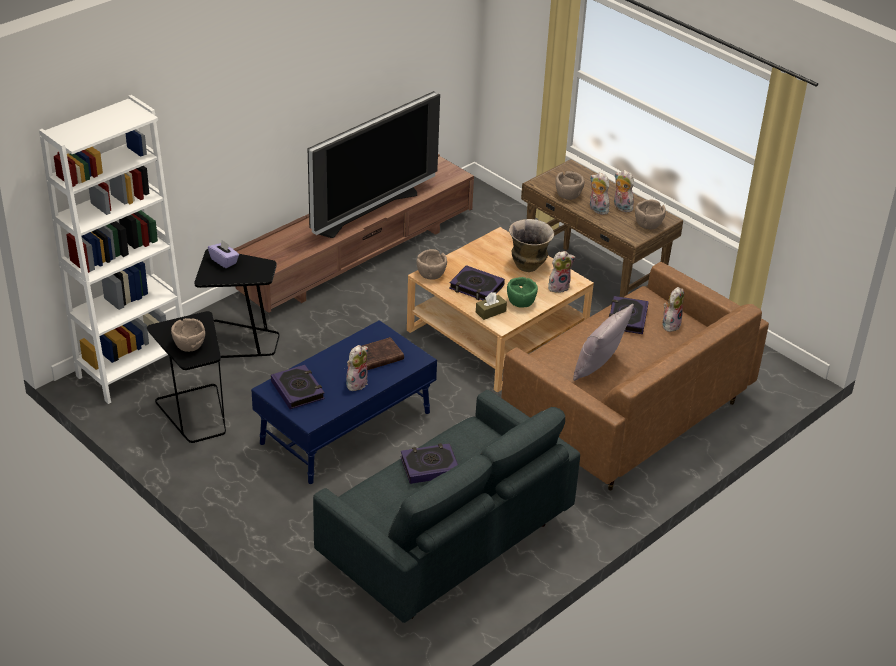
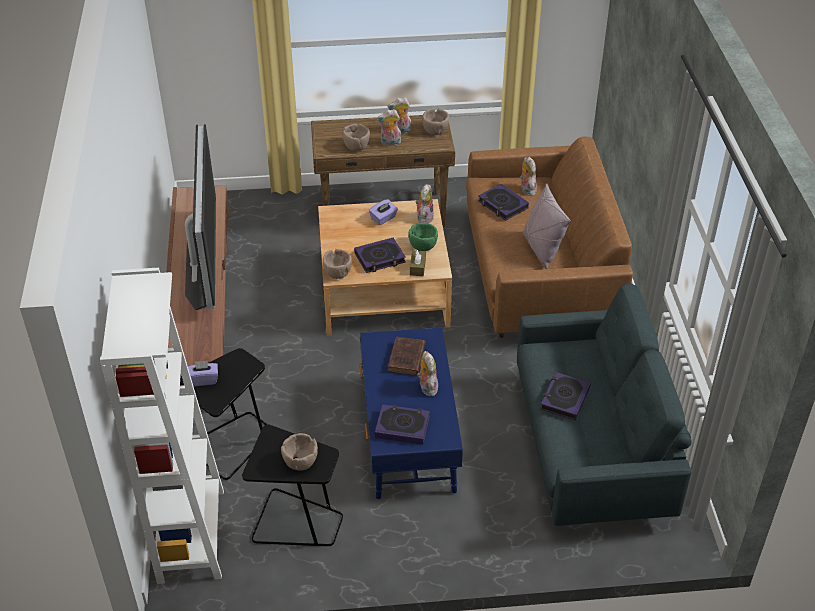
camera: 50 degrees left, 5 degrees up
(528, 266) = (383, 218): vase -> purple tissue box

